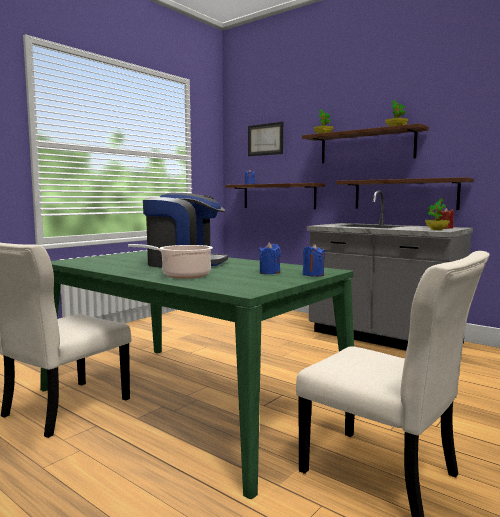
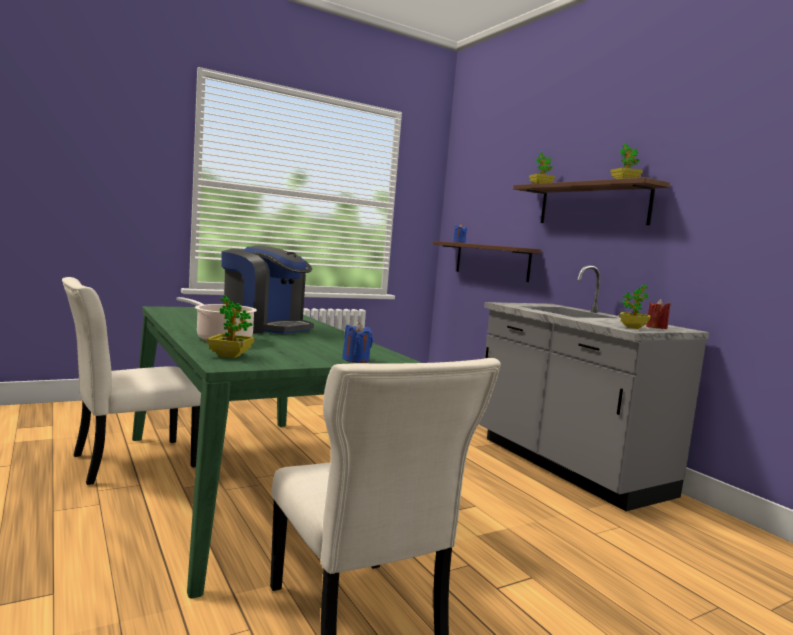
camera: 20 degrees right, 0 degrees up
(228, 285) = (230, 355): none -> potted plant
(265, 139) = (485, 188): picture -> none
(269, 273) = (317, 350): blue candle -> none
(404, 194) = (631, 274): brown shelf -> none

